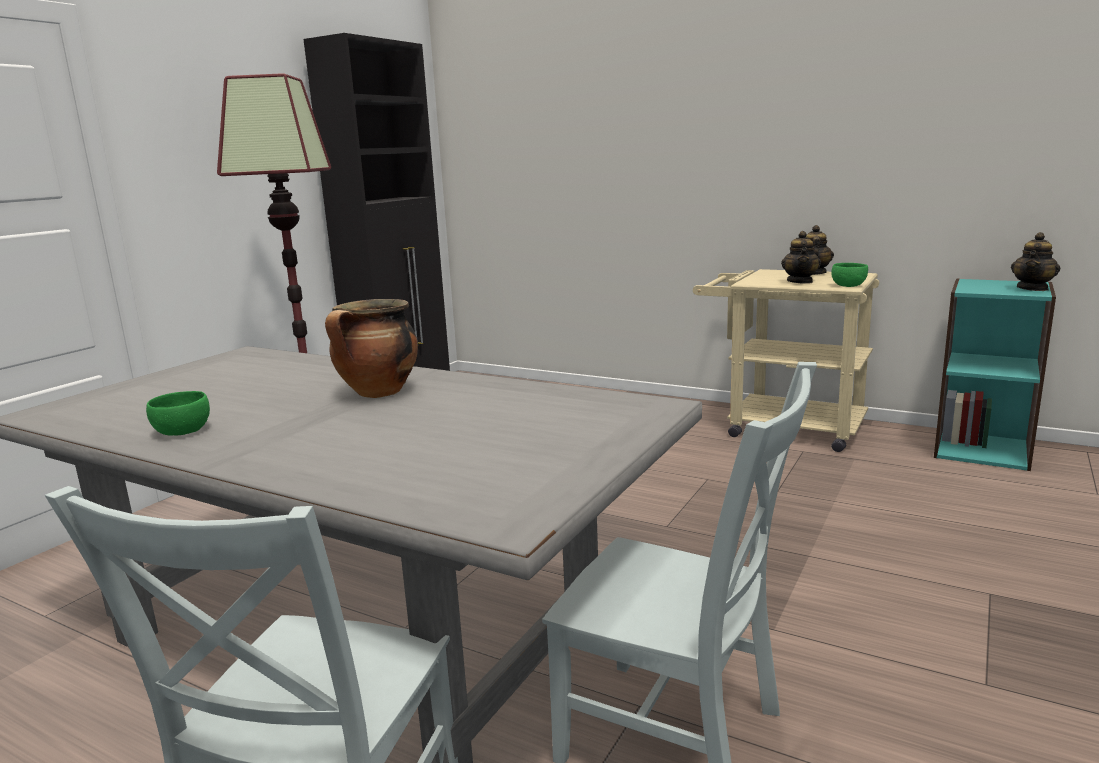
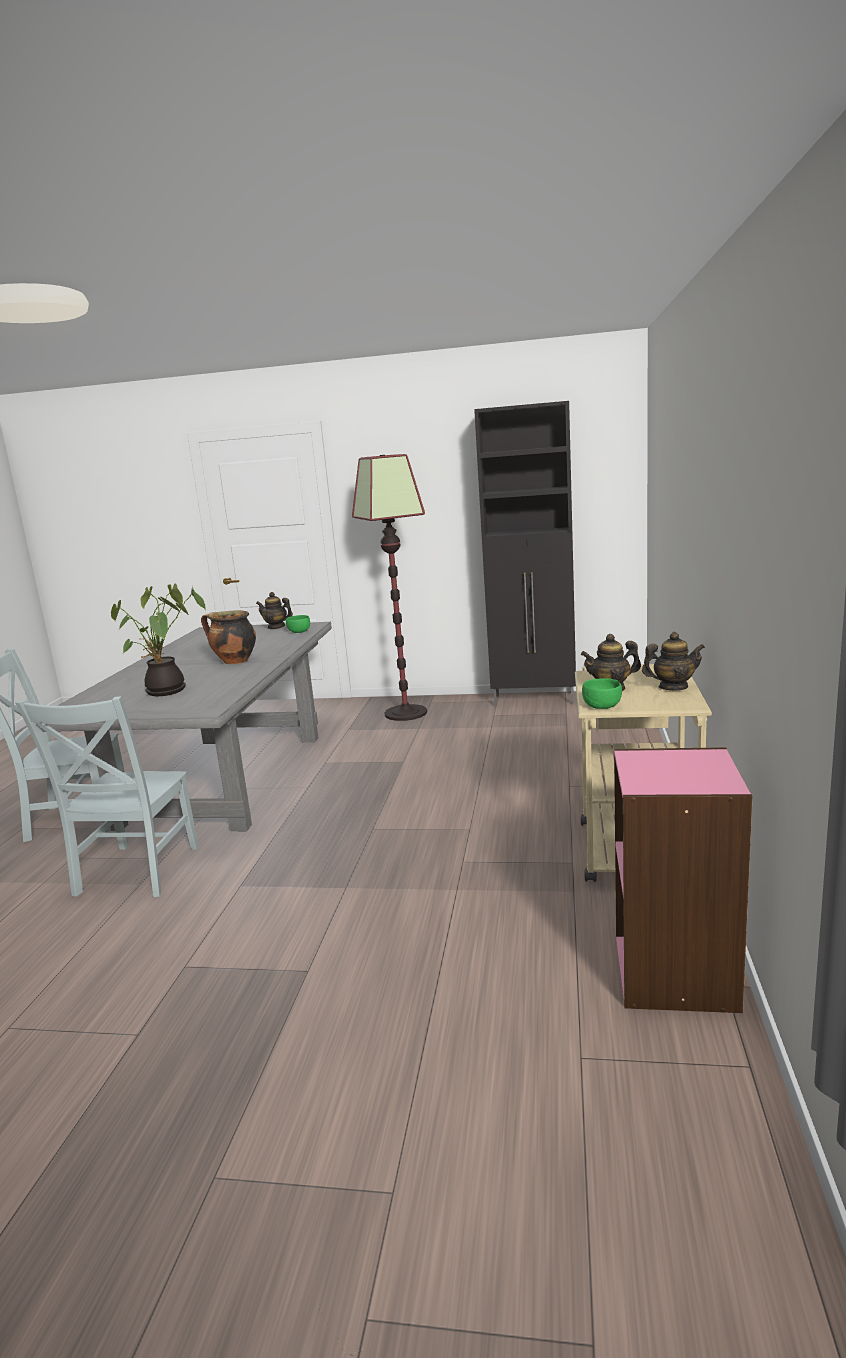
camera: 70 degrees right, 0 degrees up
(183, 431) = (178, 651): green bowl -> green bowl (299, 631)
(499, 431) = (168, 692): none -> potted plant
(982, 449) = (676, 973): turquoise bookcase -> pink bookcase
(1033, 288) = (673, 785): teapot -> teapot (276, 627)

